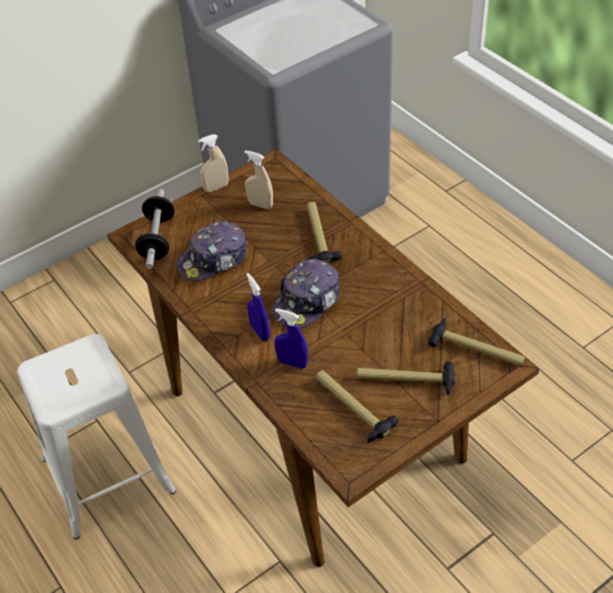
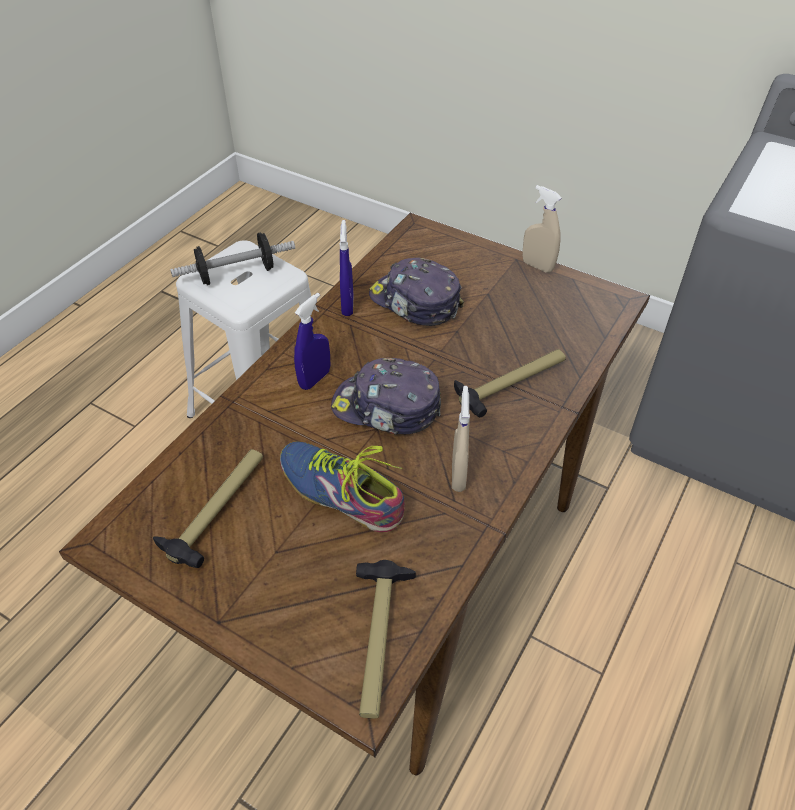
camera: 65 degrees right, 0 degrees up
(158, 239) = (423, 249): dumbbell -> dumbbell (236, 274)
(260, 205) = (534, 312): beige spray bottle -> beige spray bottle (458, 476)
(292, 363) = (275, 425): blue spray bottle -> blue spray bottle (347, 306)
(367, 342) = (341, 493): none -> shoe
(405, 380) = (284, 559): hammer -> none

